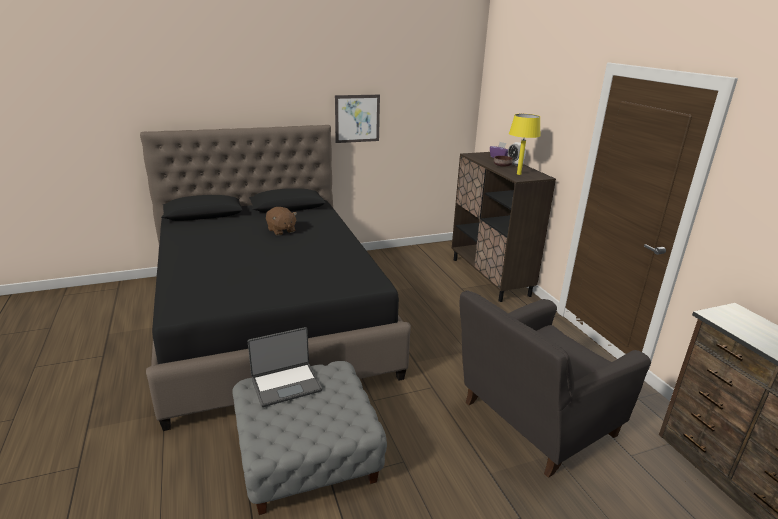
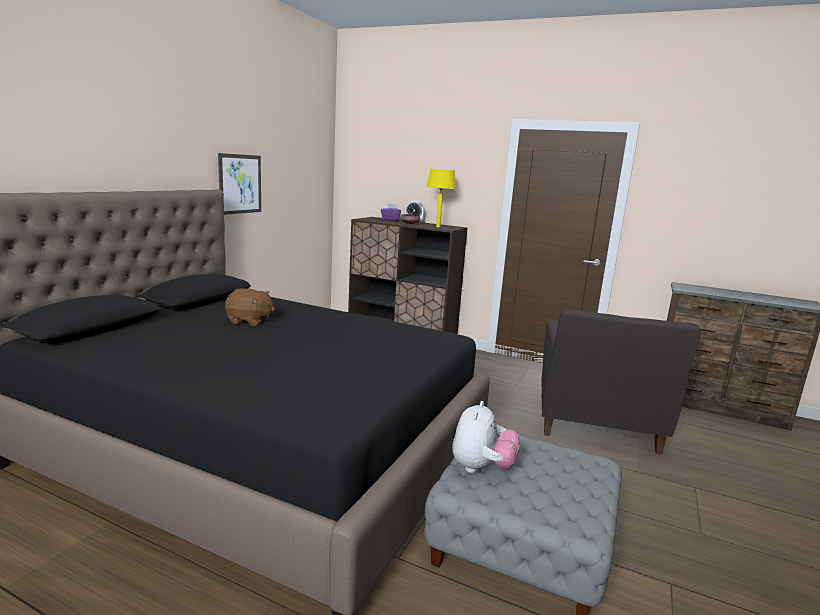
camera: 45 degrees left, 10 degrees down
(286, 384) = (481, 468): laptop -> plush toy

